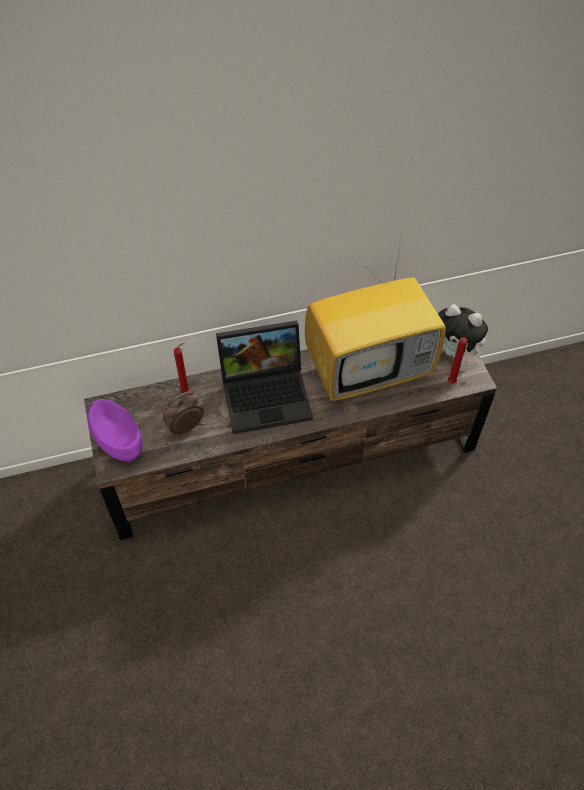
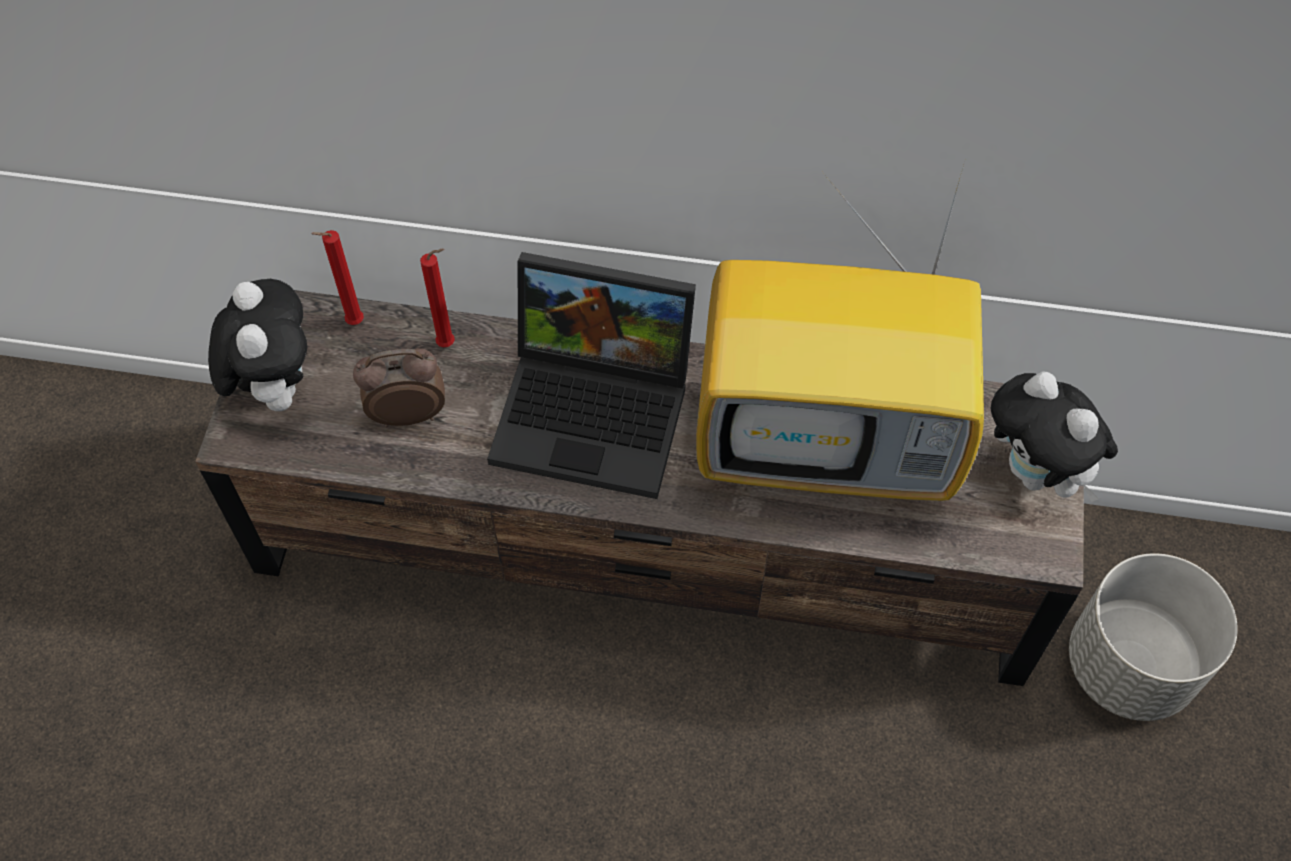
camera: 25 degrees right, 5 degrees up
(117, 438) = (275, 386): purple bowl -> plush toy
(450, 383) = (986, 536): red candle -> red candle (352, 323)
(510, 425) = (1130, 666): none -> grey planter

